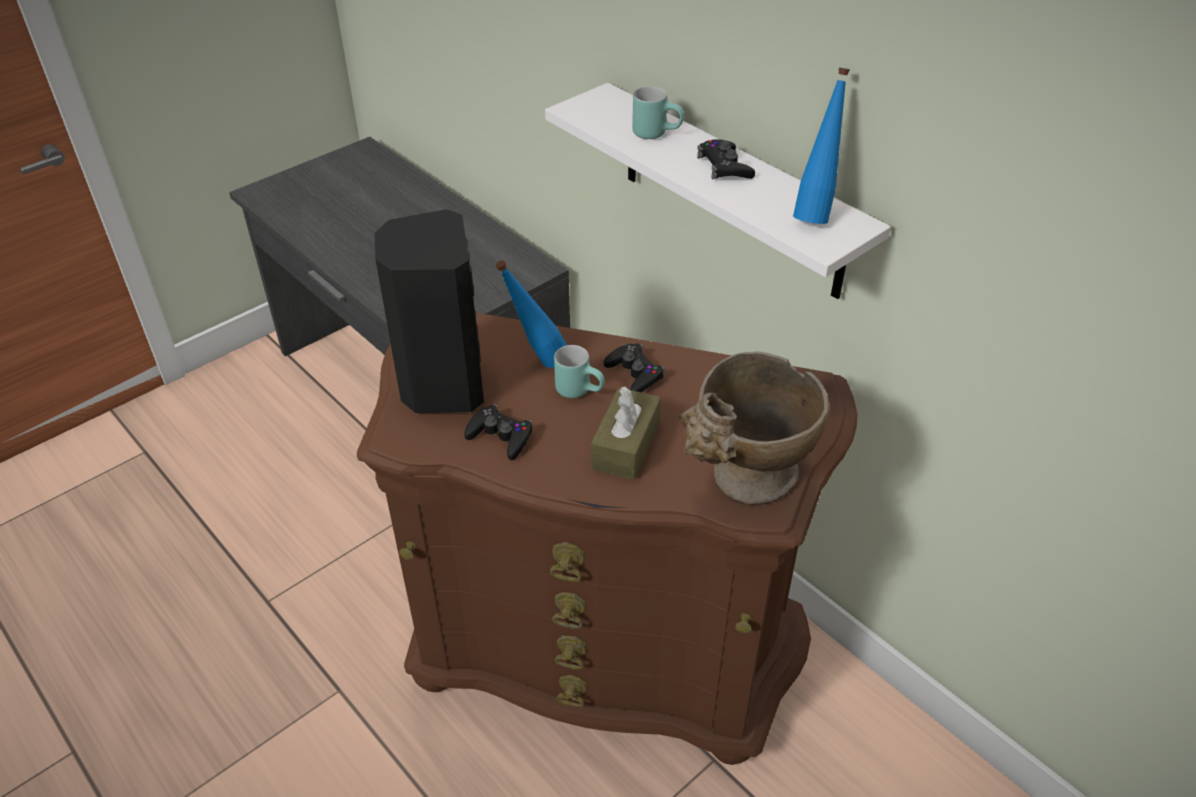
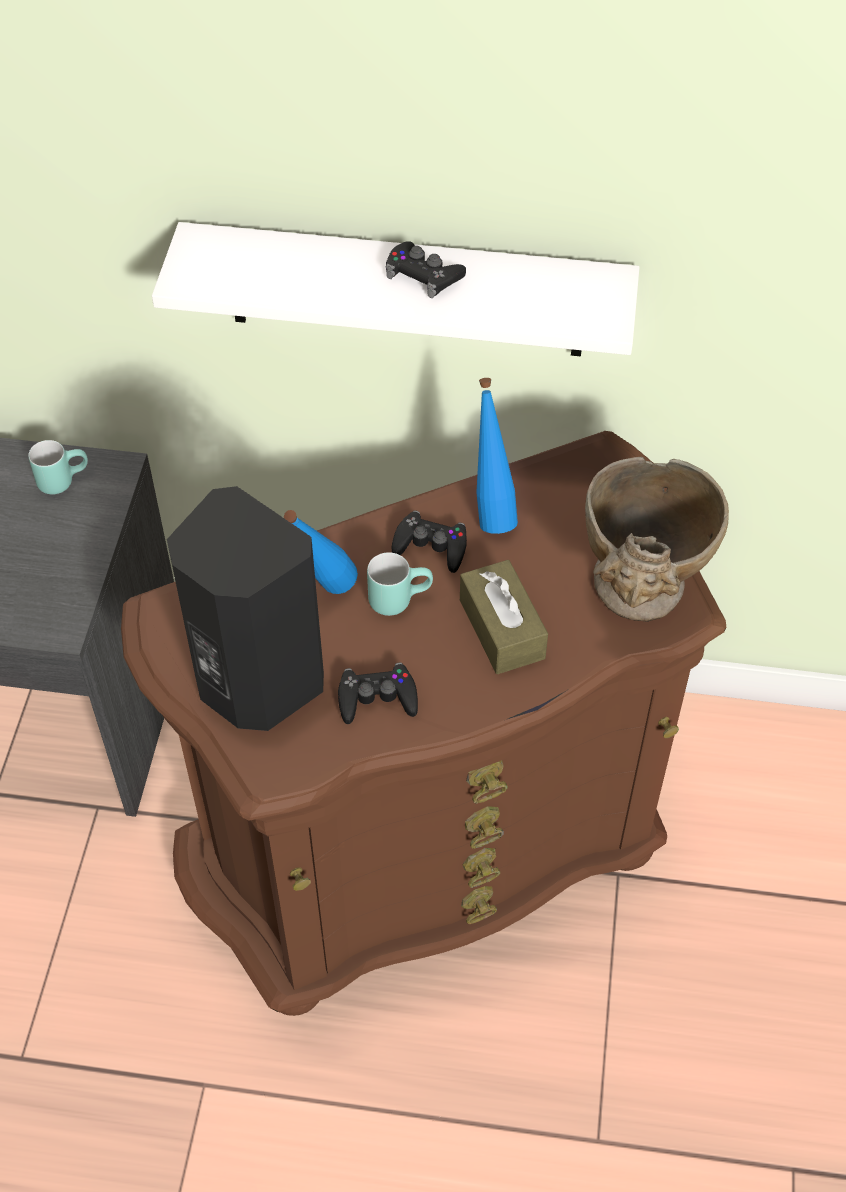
camera: 40 degrees left, 10 degrees up
(657, 133) = (310, 266): turquoise mug -> turquoise mug (63, 479)
(814, 213) = (563, 288): blue bottle -> blue bottle (491, 511)

